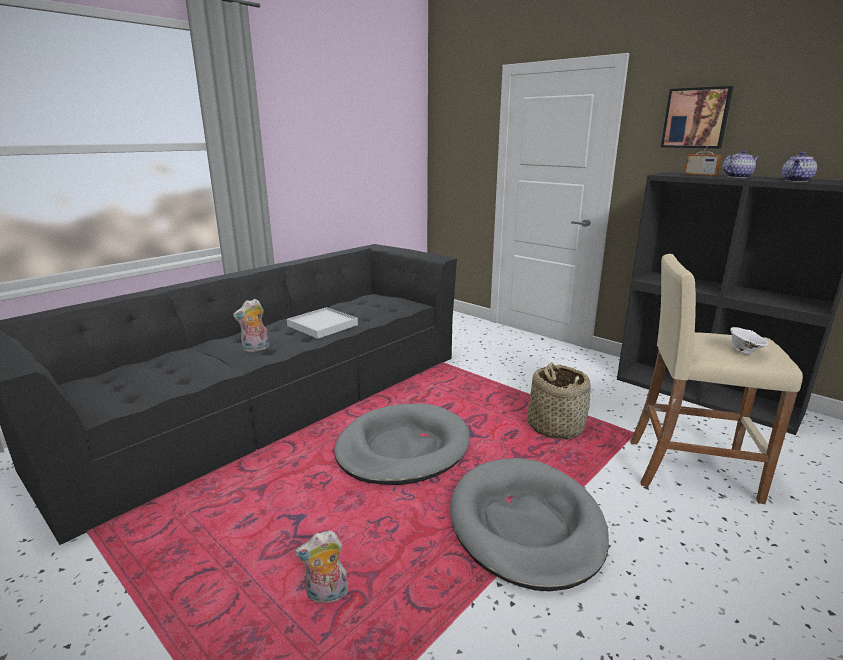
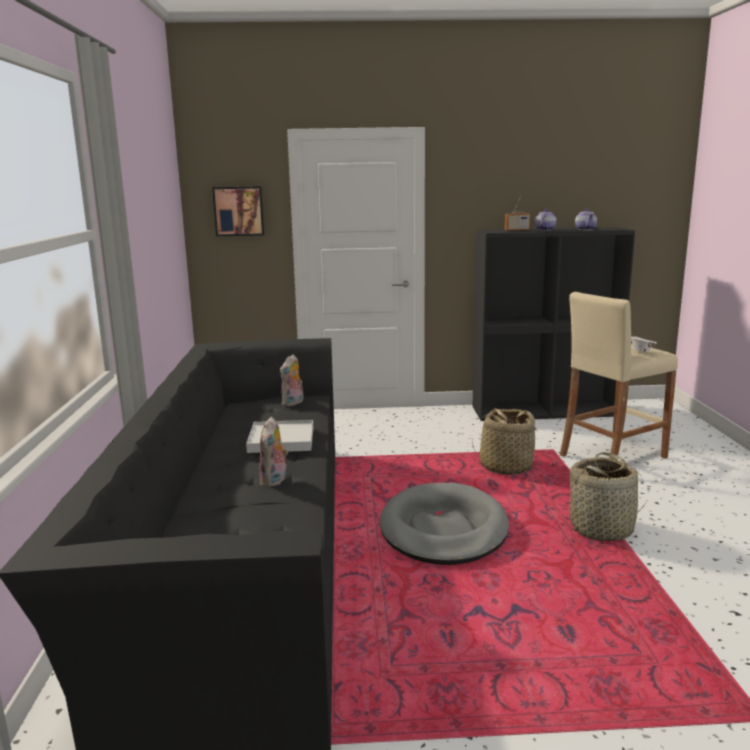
camera: 45 degrees left, 5 degrees down
(326, 596) = (591, 633): plush toy -> plush toy (293, 403)
(526, 525) = (602, 528): grey dog bed -> basket
(696, 118) = (490, 184): picture -> picture (239, 211)

